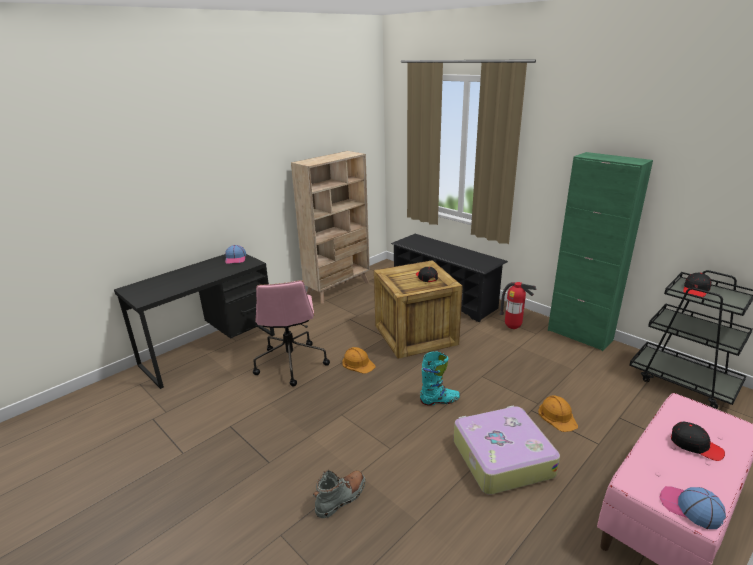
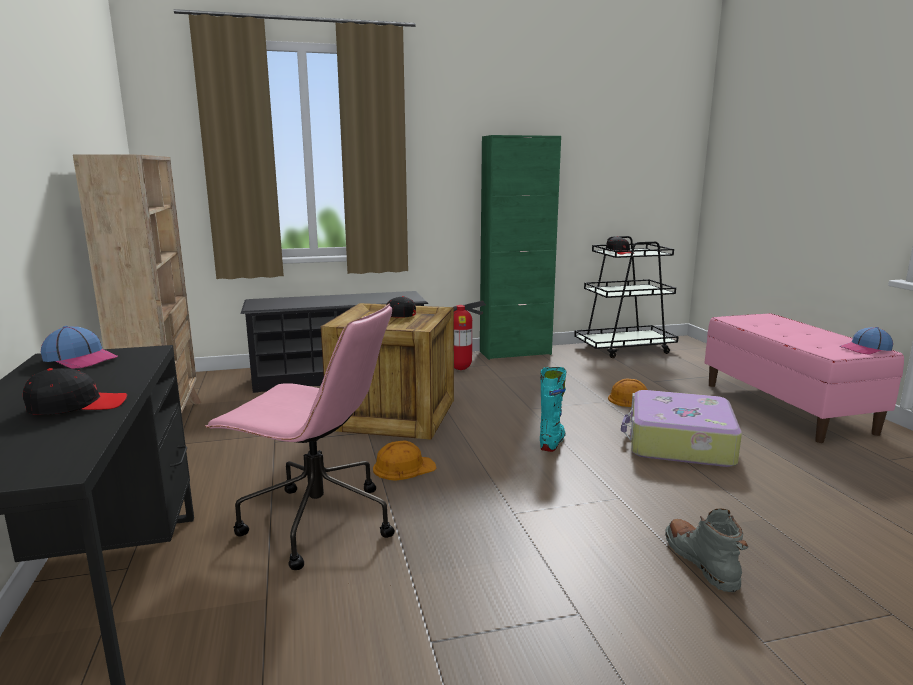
camera: 60 degrees left, 10 degrees down
(695, 445) = (787, 329): black cap -> black cap (77, 405)

